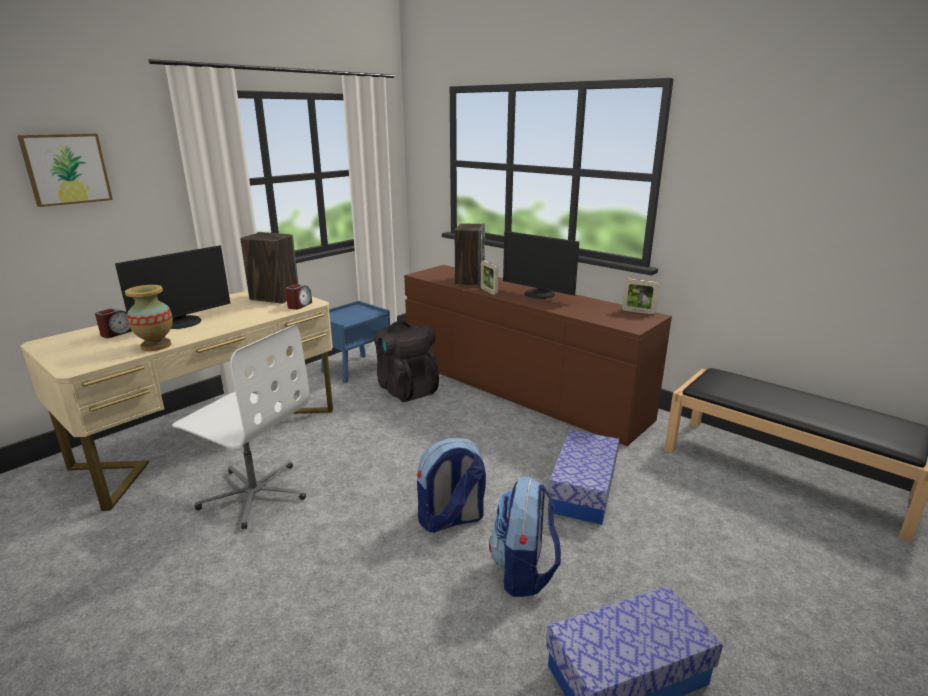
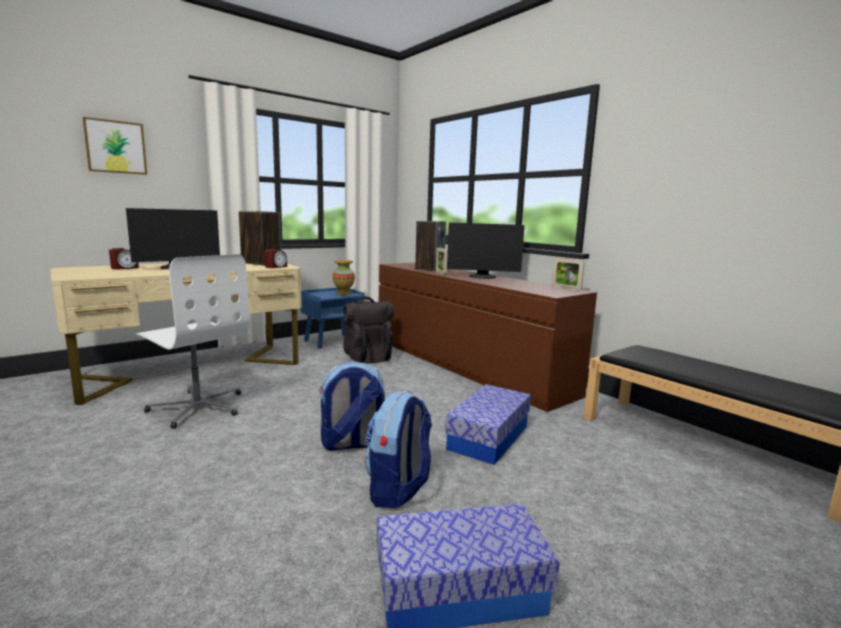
camera: 10 degrees right, 10 degrees down
(156, 346) = (143, 274): vase -> vase (343, 293)
(538, 294) = (482, 277): monitor -> monitor turned 45 degrees counterclockwise

